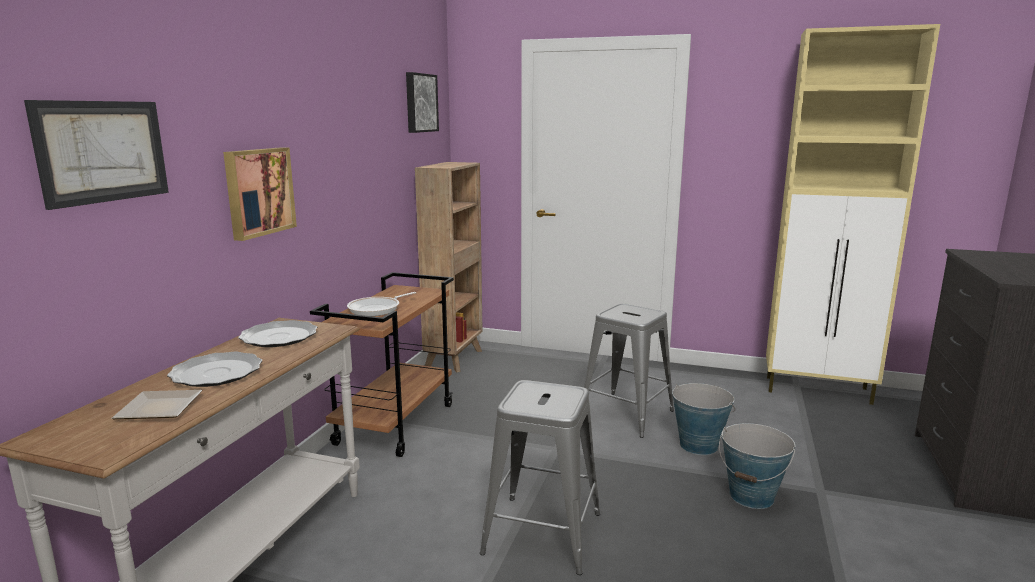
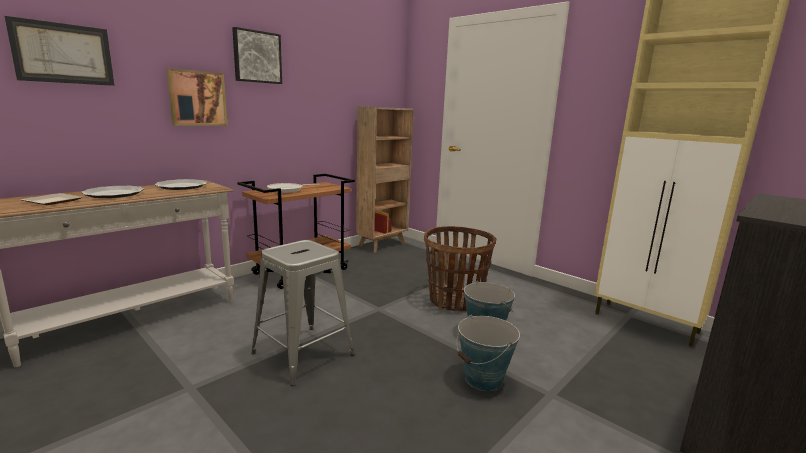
camera: 25 degrees right, 0 degrees up
(420, 103) = (370, 63): picture -> picture (257, 57)
(625, 414) = (455, 300): grey stool -> basket

